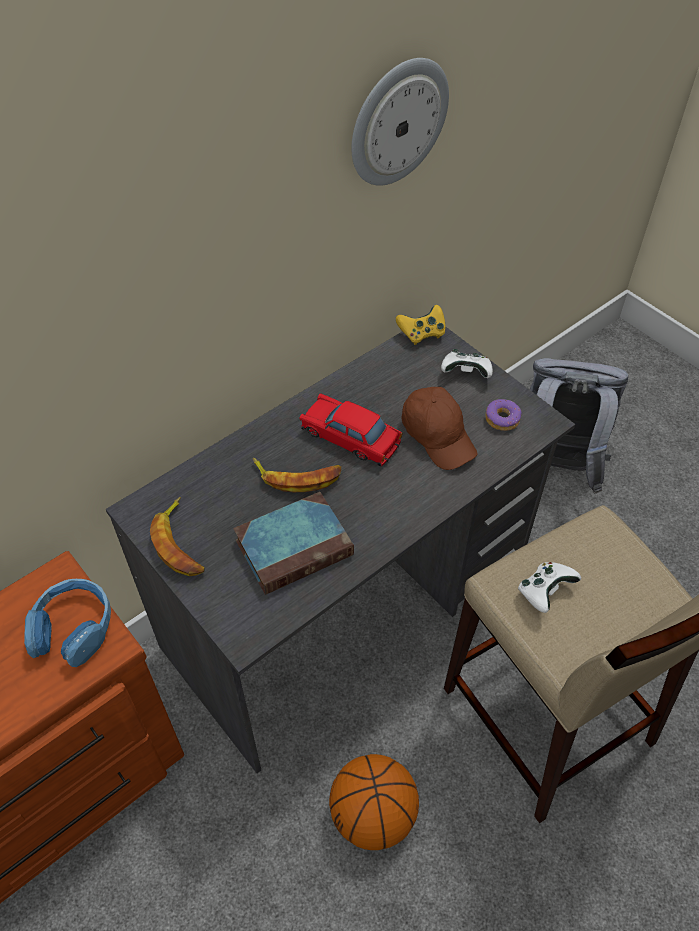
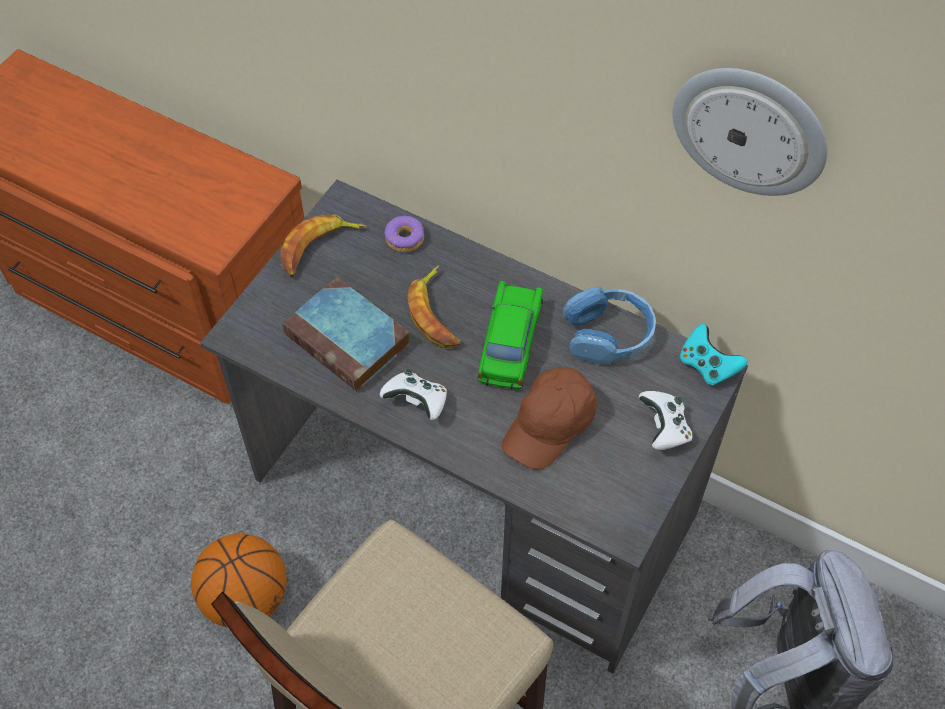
camera: 70 degrees right, 5 degrees up
(73, 628) = (222, 216): blue headphones -> blue headphones (608, 335)
(350, 438) = (509, 343): red toy car -> green toy car
(421, 334) = (707, 365): yellow game controller -> turquoise game controller
(502, 419) = (607, 485): donut -> donut (405, 239)
(544, 592) = (391, 593): white game controller -> white game controller (417, 402)

